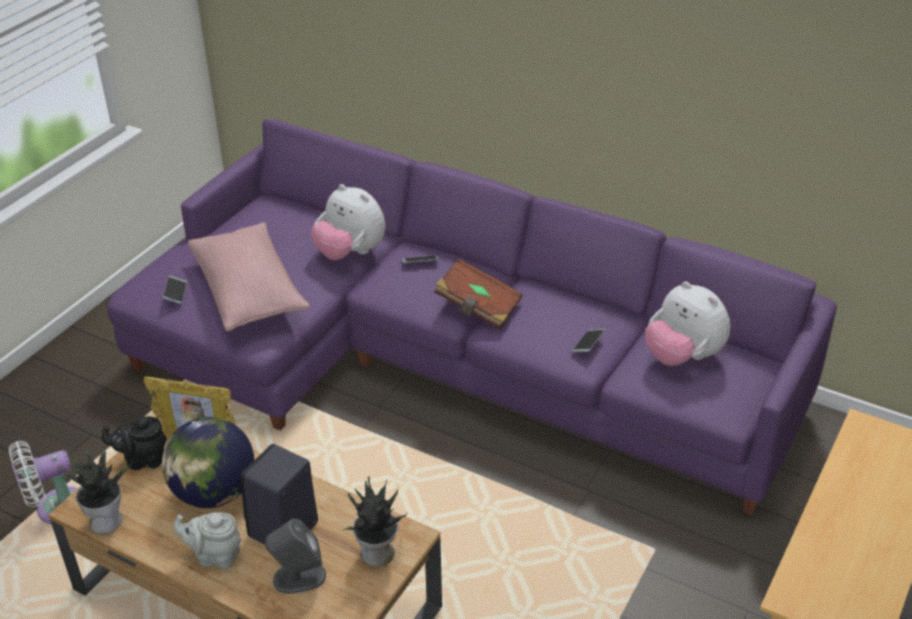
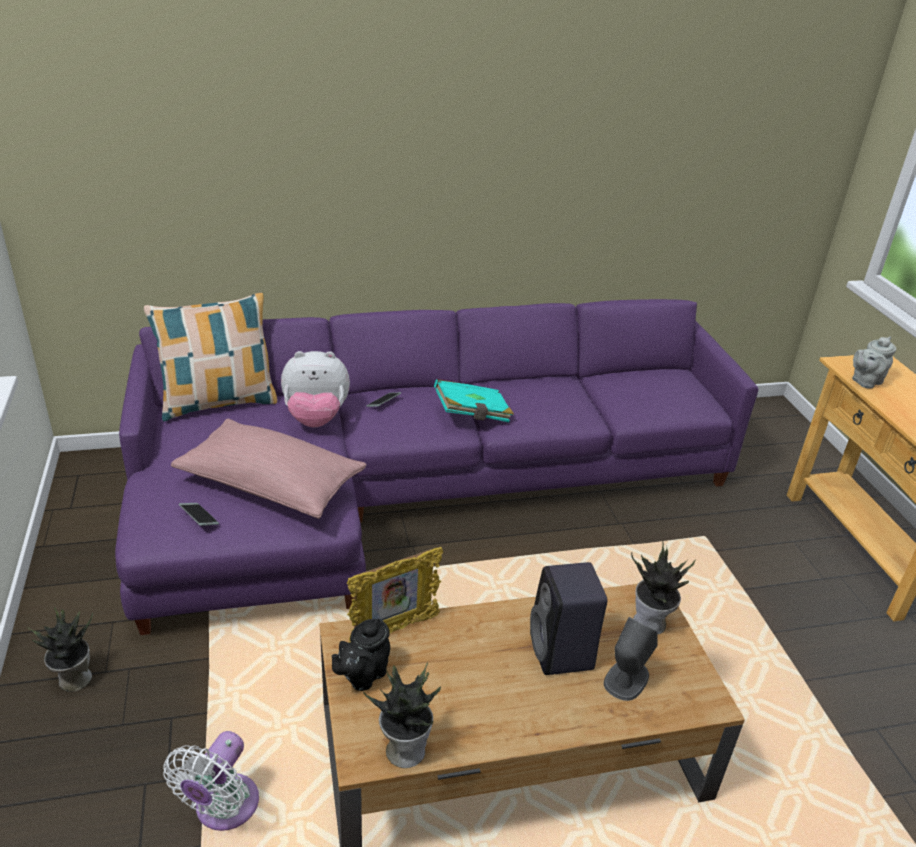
camera: 45 degrees left, 5 degrees down
(70, 376) = (73, 679): none -> potted plant
(213, 493) = (466, 662): globe -> none
(215, 556) = (542, 710): grey teapot -> grey teapot (865, 381)
(300, 207) = (218, 403): none -> pillow
(478, 307) = (472, 414): brown book -> turquoise book
(588, 344) = (576, 406): phone -> none
(683, 356) = (640, 387): plush toy -> none

